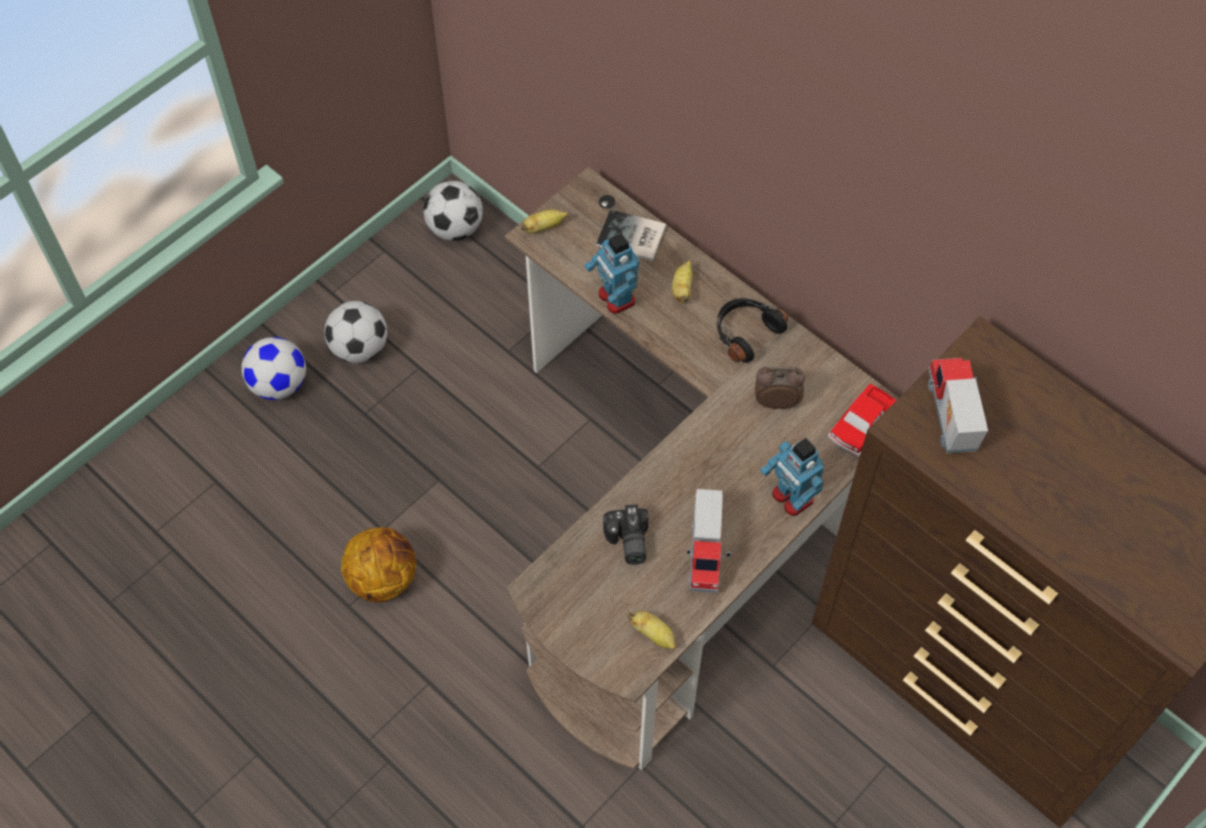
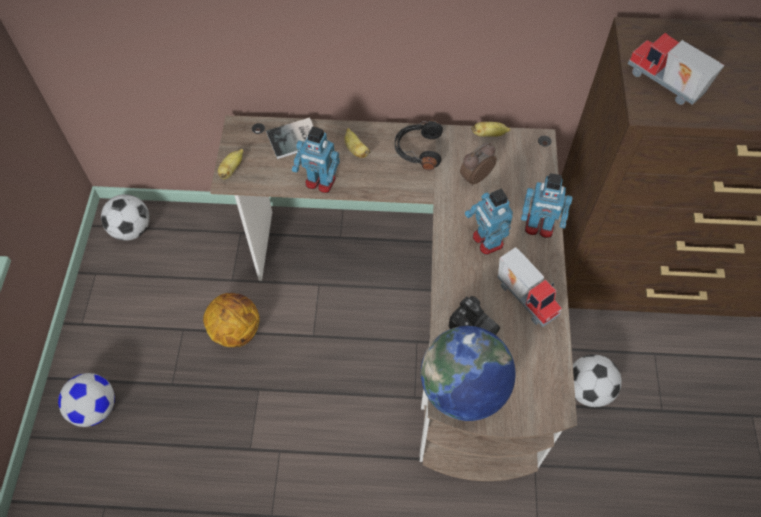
camera: 40 degrees left, 0 degrees up
(360, 348) = (132, 345): football -> football (588, 390)
(383, 578) = (278, 479): basketball -> basketball (235, 330)
(560, 589) = (463, 390): none -> globe
(654, 635) = (546, 372): banana -> banana (489, 134)
(723, 473) = (486, 241): none -> toy robot
(862, 425) = (534, 157): toy car -> none

